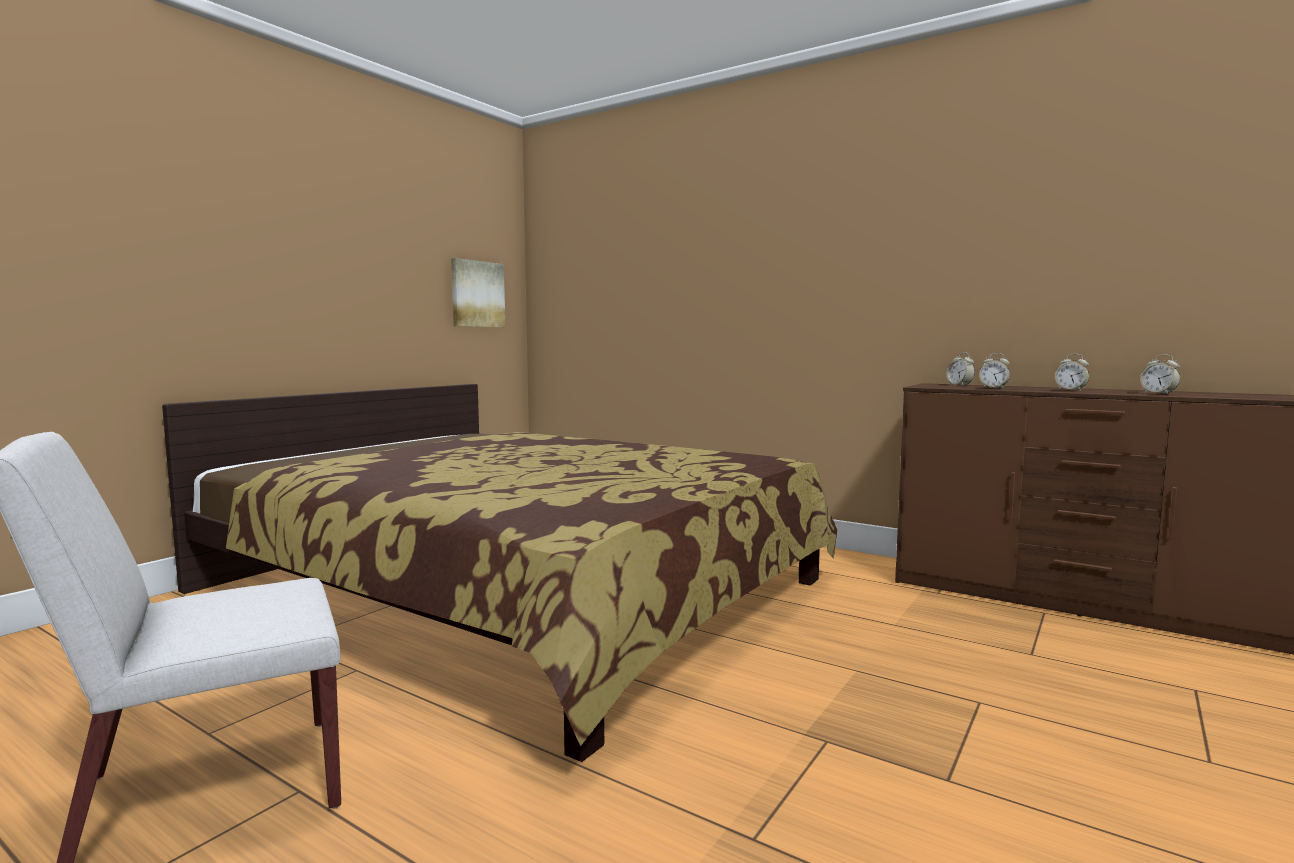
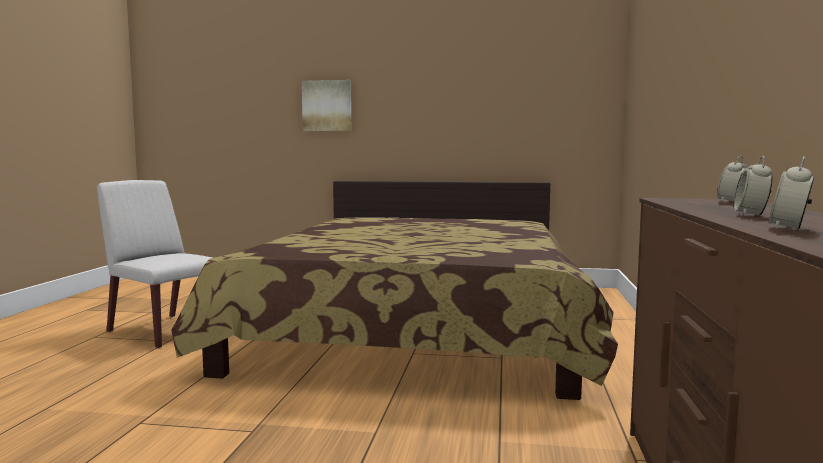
camera: 65 degrees right, 0 degrees up
(477, 294) = (564, 110): picture -> picture (327, 106)
(993, 388) = (703, 205): alarm clock -> none

